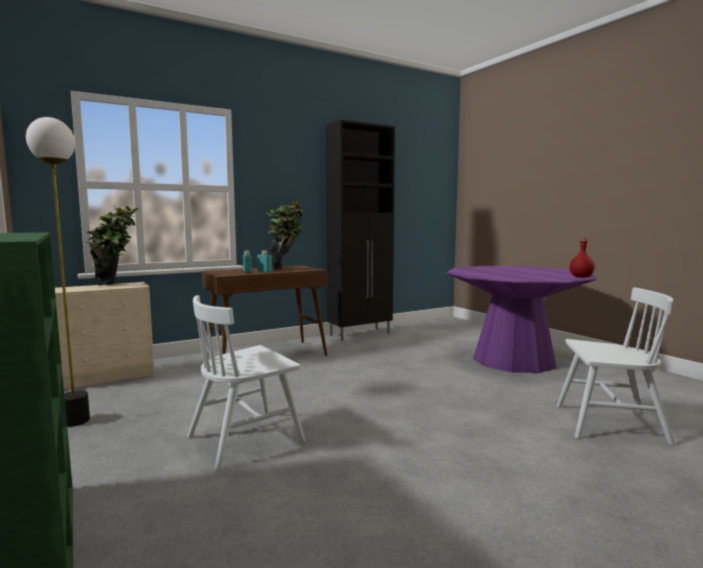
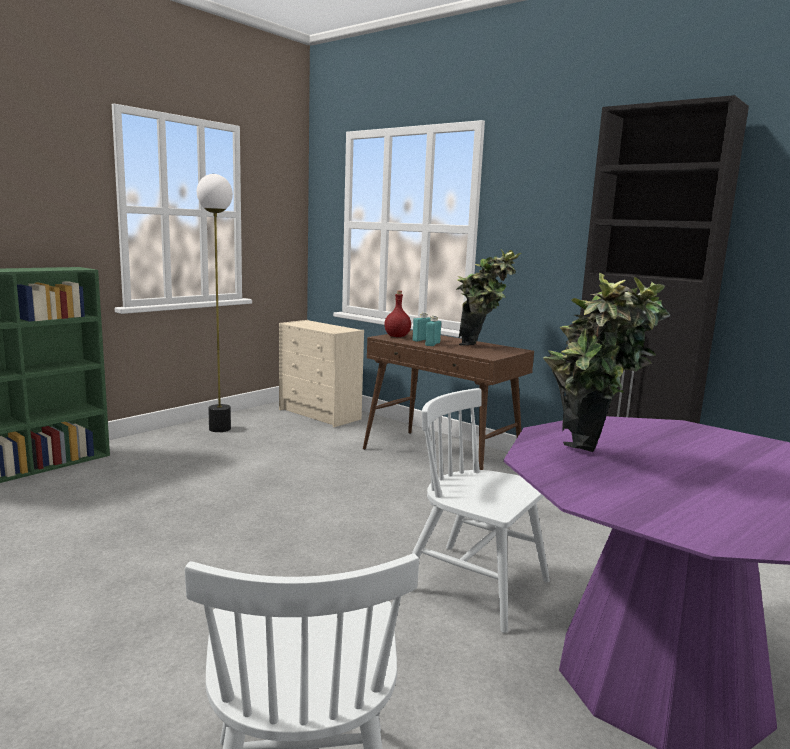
camera: 70 degrees right, 5 degrees up
(116, 285) = (330, 328): potted plant -> potted plant (590, 460)
(246, 439) = (192, 491): white chair -> white chair (475, 585)
(581, 277) = (712, 536): red bottle -> red bottle (397, 336)

